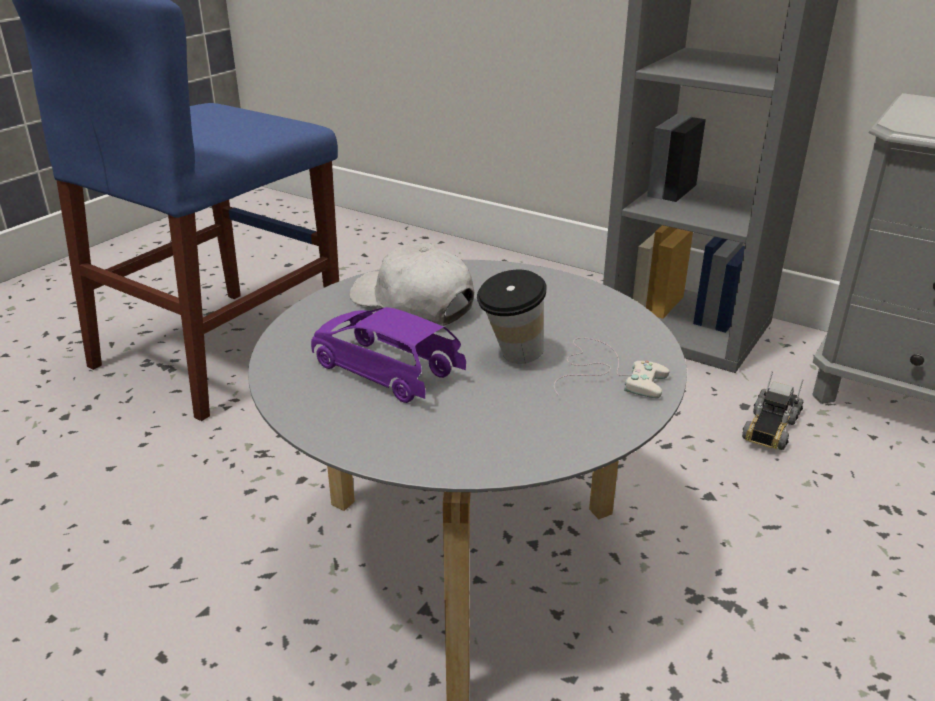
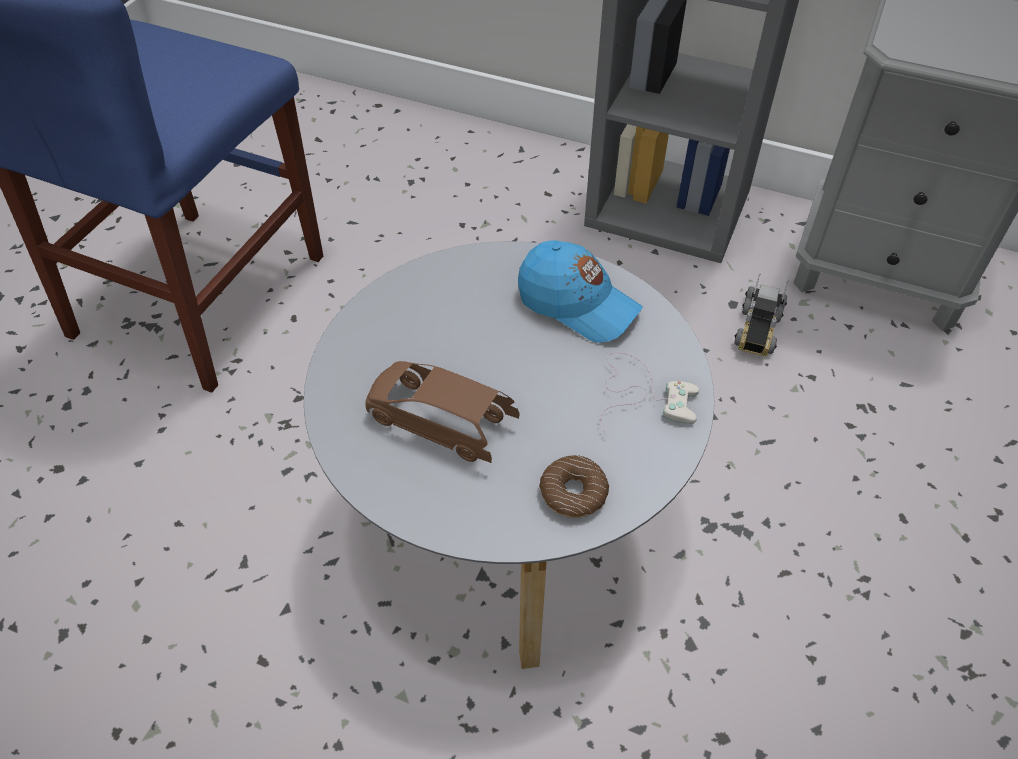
camera: 10 degrees left, 20 degrees up
(385, 372) = (440, 422): purple toy car -> brown toy car
(412, 304) = (441, 320): white cap -> none
(509, 438) = (573, 493): none -> donut
(511, 359) = (553, 387): cup -> none
(554, 305) = (577, 305): none -> blue cap

